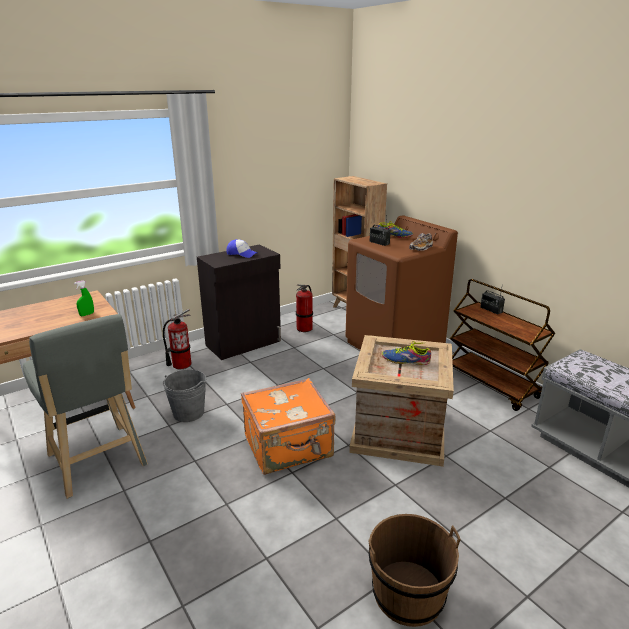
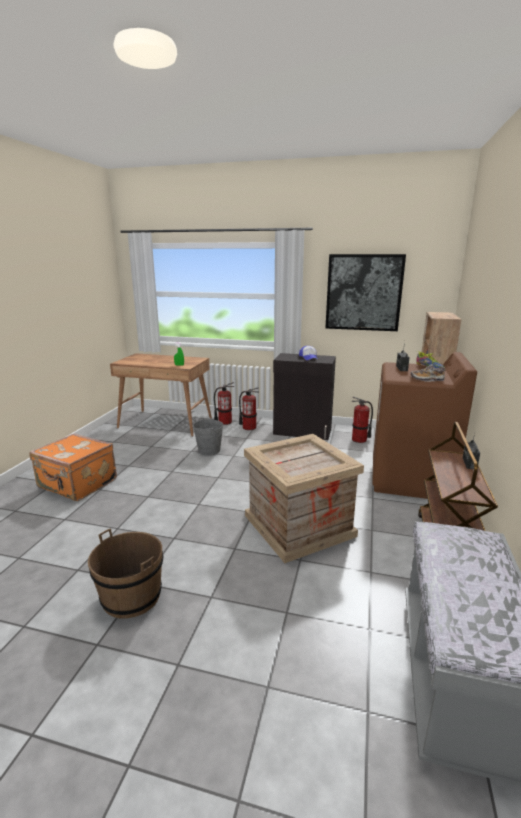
camera: 50 degrees right, 5 degrees down
(98, 463) = (140, 450): grey stool -> none
(140, 372) = (225, 422): none -> fire extinguisher
(270, 165) = (363, 292): none -> picture
(289, 447) = (220, 492): orange suitcase -> orange suitcase (77, 484)
(406, 360) = (305, 458): shoe -> none

